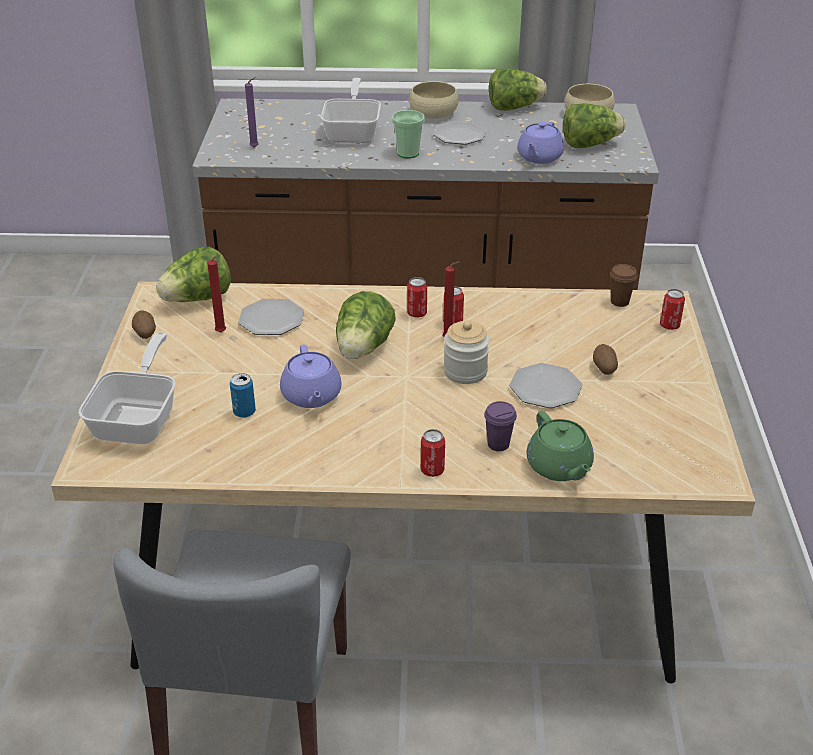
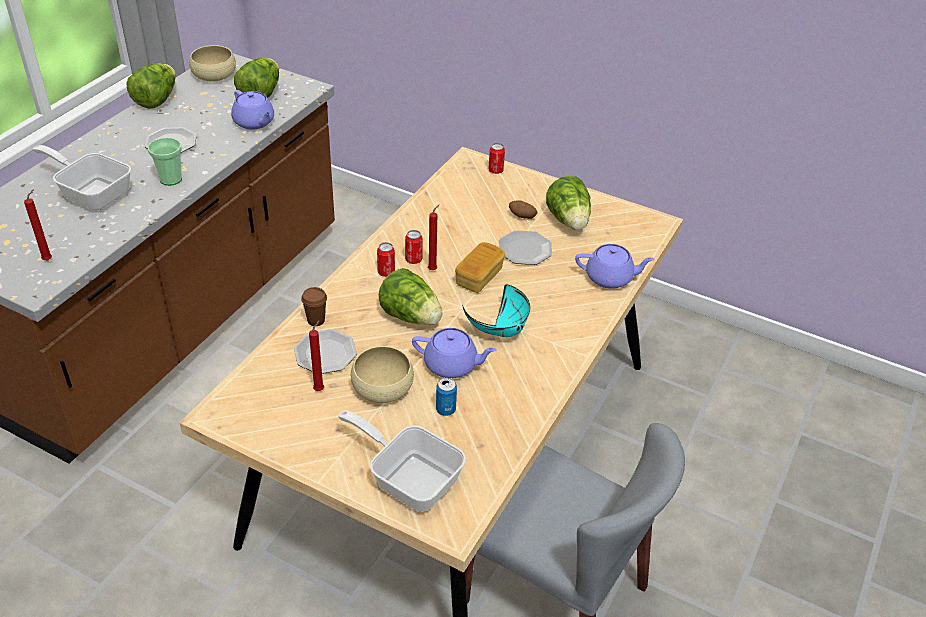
camera: 65 degrees left, 5 degrees up
(145, 334) = (278, 441): potato -> none
(197, 299) = (251, 390): lettuce -> lettuce (569, 221)
(255, 147) = (49, 259): purple candle -> red candle
(392, 411) = (500, 329): none -> turquoise bowl
(432, 470) = (579, 334): can -> none
(433, 113) = (113, 140): beige bowl -> beige bowl (382, 388)
(465, 371) = (479, 277): jar -> bread
(498, 444) = (570, 294): purple cup -> none
(559, 467) = (610, 278): green teapot -> purple teapot
(619, 302) = (451, 177): brown cup -> brown cup (316, 320)

